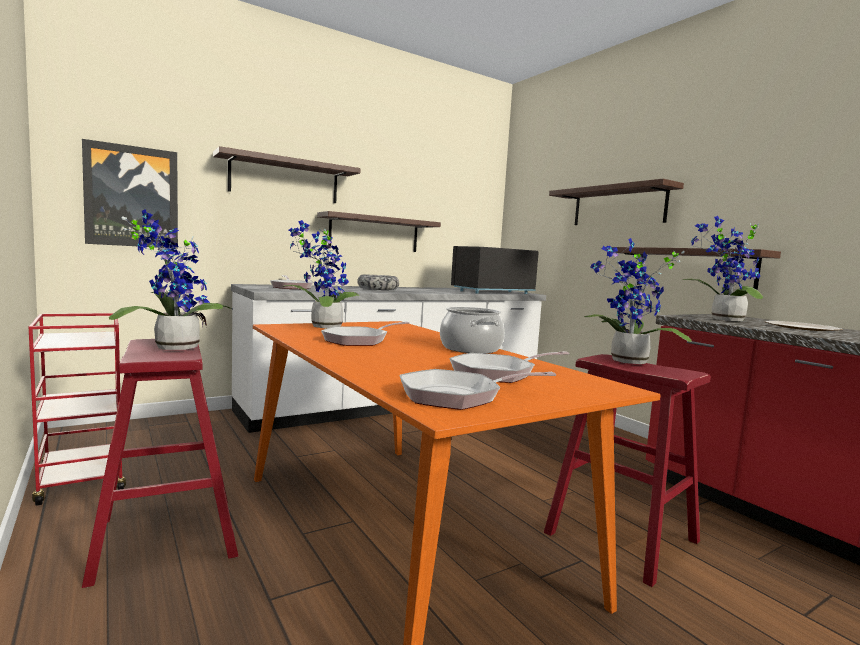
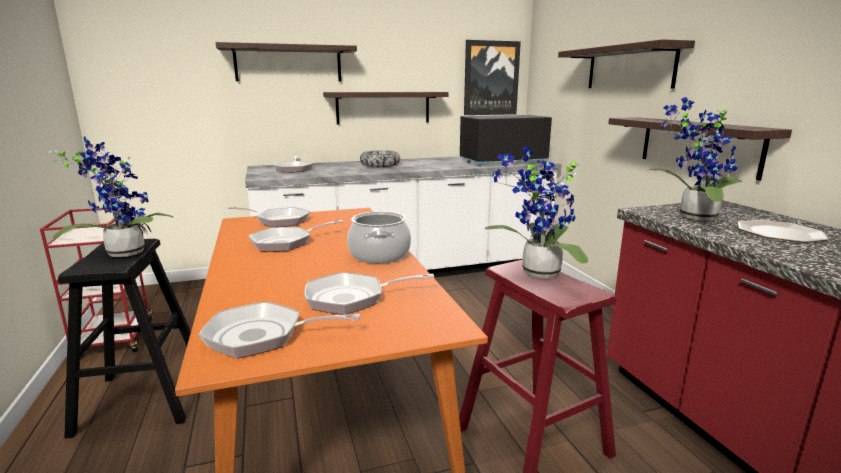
camera: 15 degrees right, 10 degrees up
(132, 196) = (153, 95): picture -> picture (491, 78)
(165, 537) = (143, 398): red stool -> black stool
(322, 327) = (279, 221): potted plant -> frying pan

